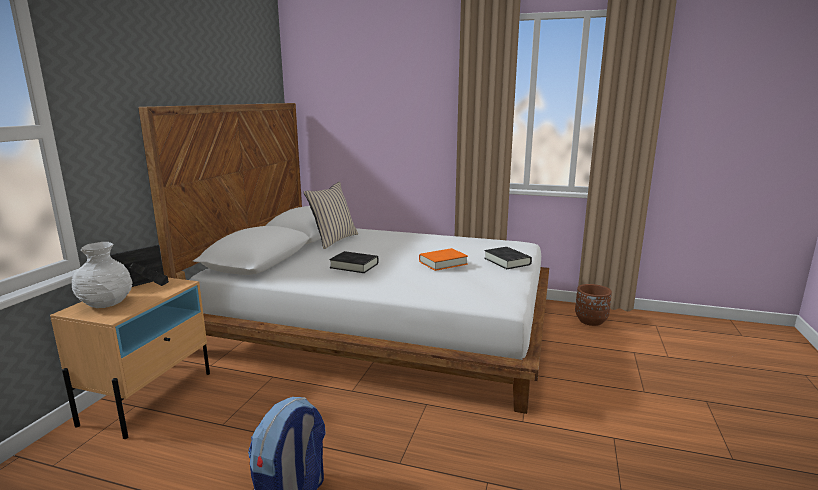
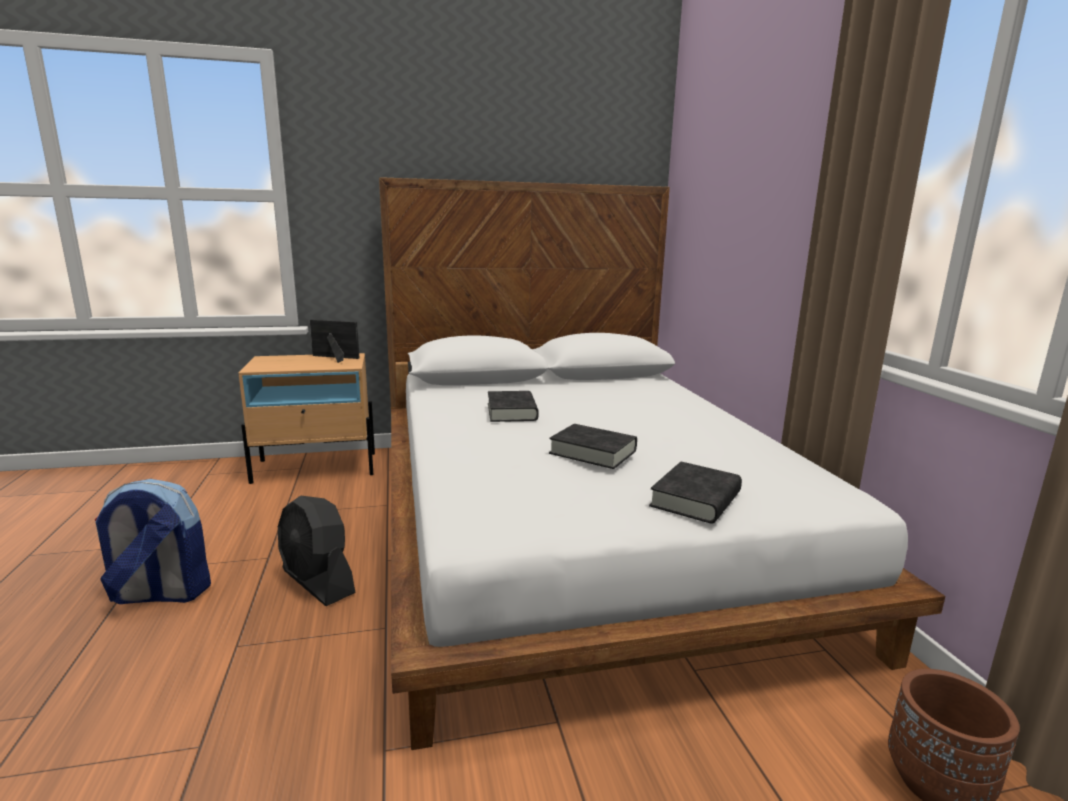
camera: 60 degrees right, 0 degrees up
(105, 304) = (283, 360): white vase -> none
(333, 240) = (600, 385): beige pillow -> none
(352, 421) = (318, 582): none -> black fan
(443, 263) = (593, 452): orange book -> black book

